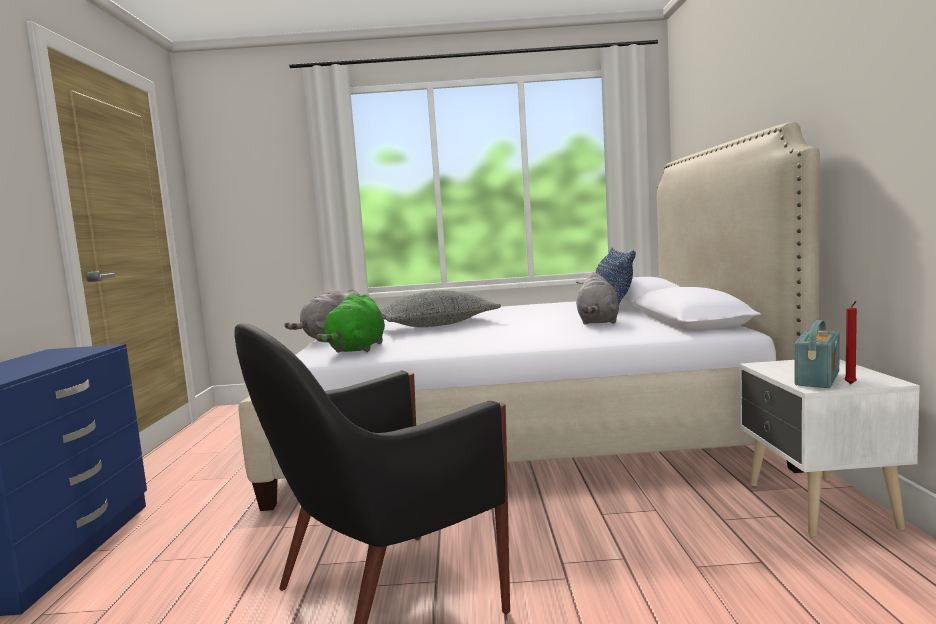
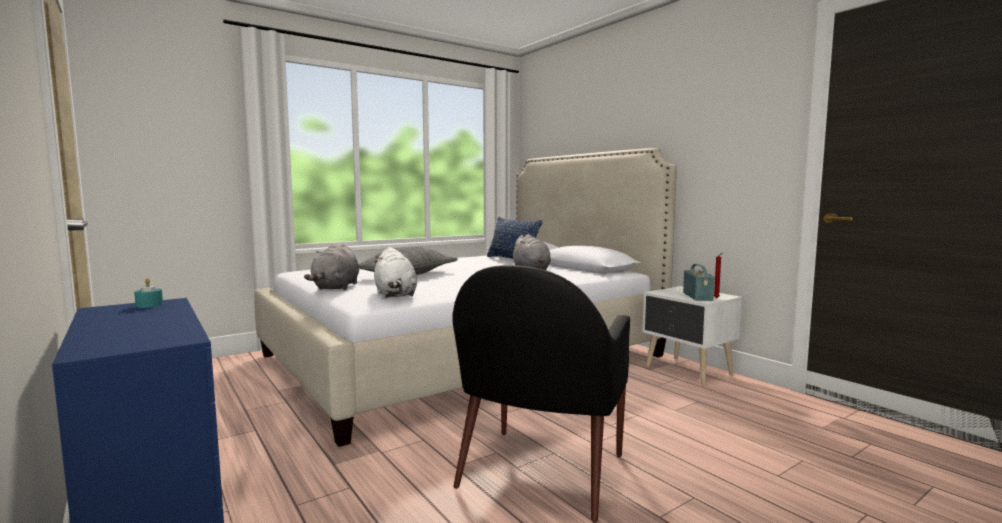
camera: 35 degrees left, 0 degrees up
(81, 349) = (149, 305): none -> turquoise candle
(357, 349) = (395, 295): green plush toy -> white plush toy

